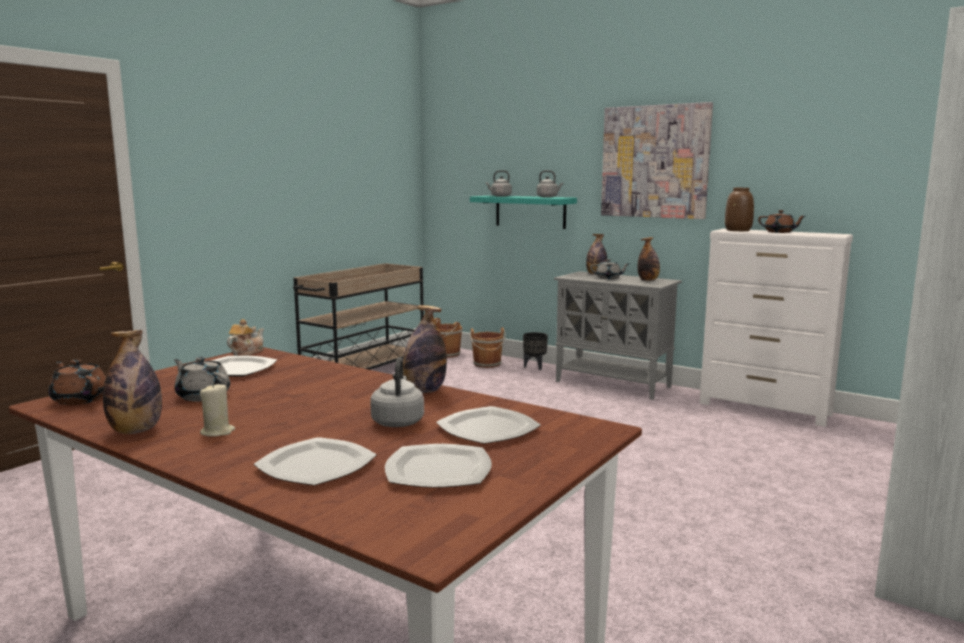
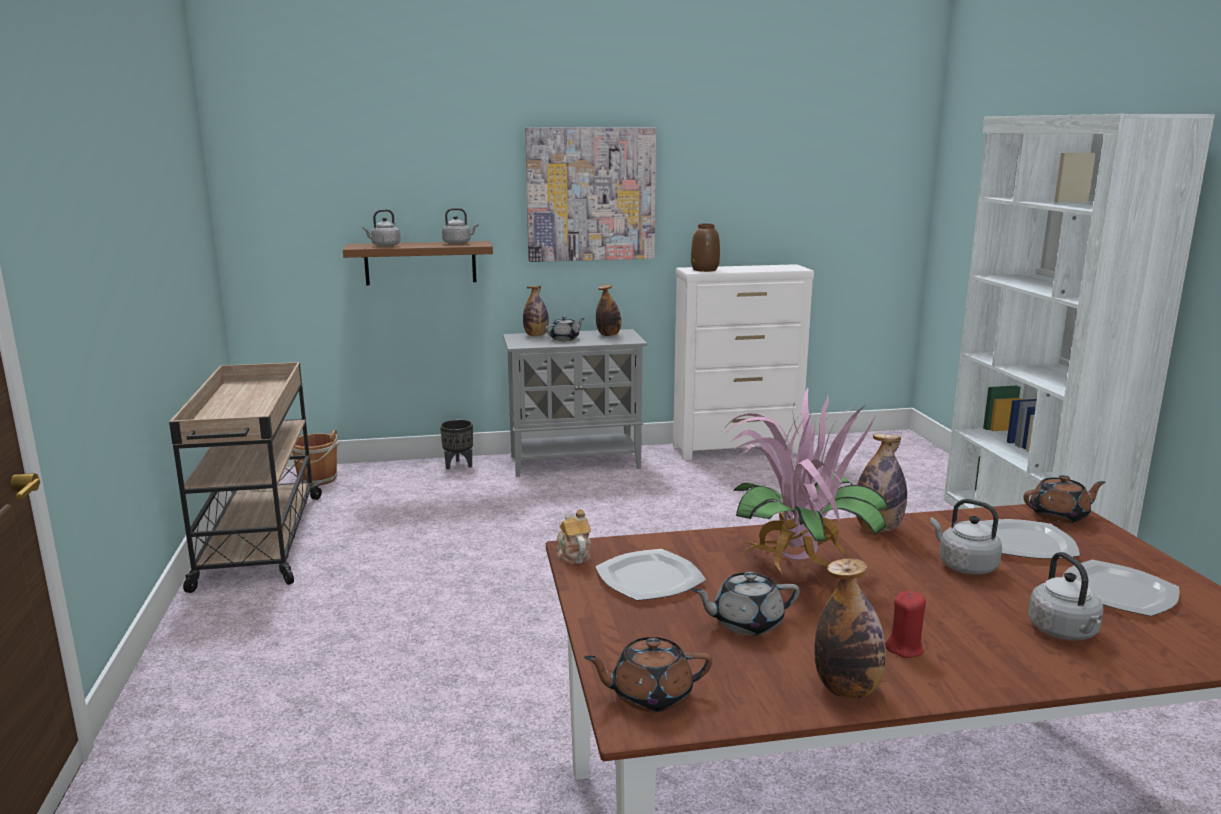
camera: 45 degrees left, 5 degrees up
(217, 432) = (904, 648): beige candle -> red candle
(303, 390) = (799, 572): none -> potted plant
(316, 466) = (1064, 632): plate -> grey kettle
(487, 364) = (398, 478): brown bucket -> none
(530, 211) = (420, 263): turquoise shelf -> brown shelf
(780, 232) = (745, 268): brown teapot -> brown teapot (1060, 516)

